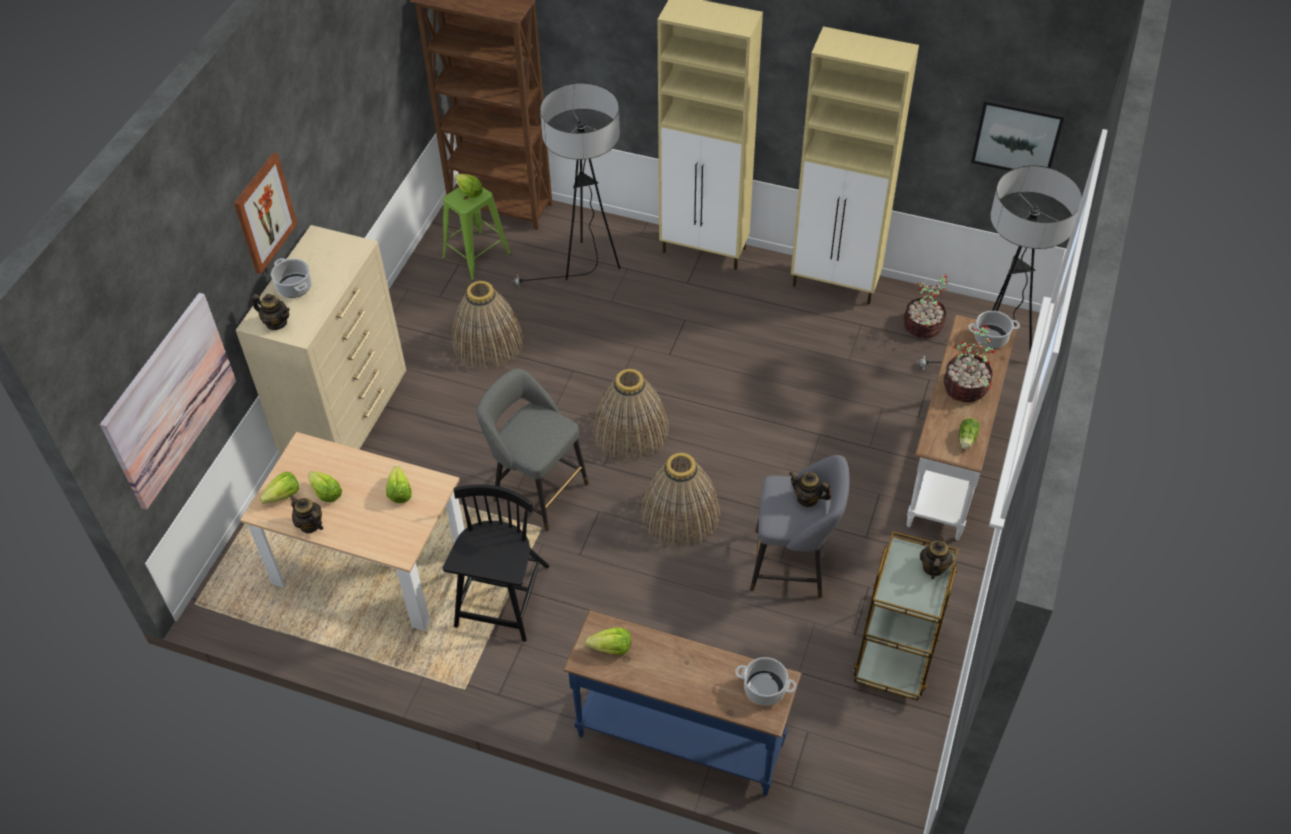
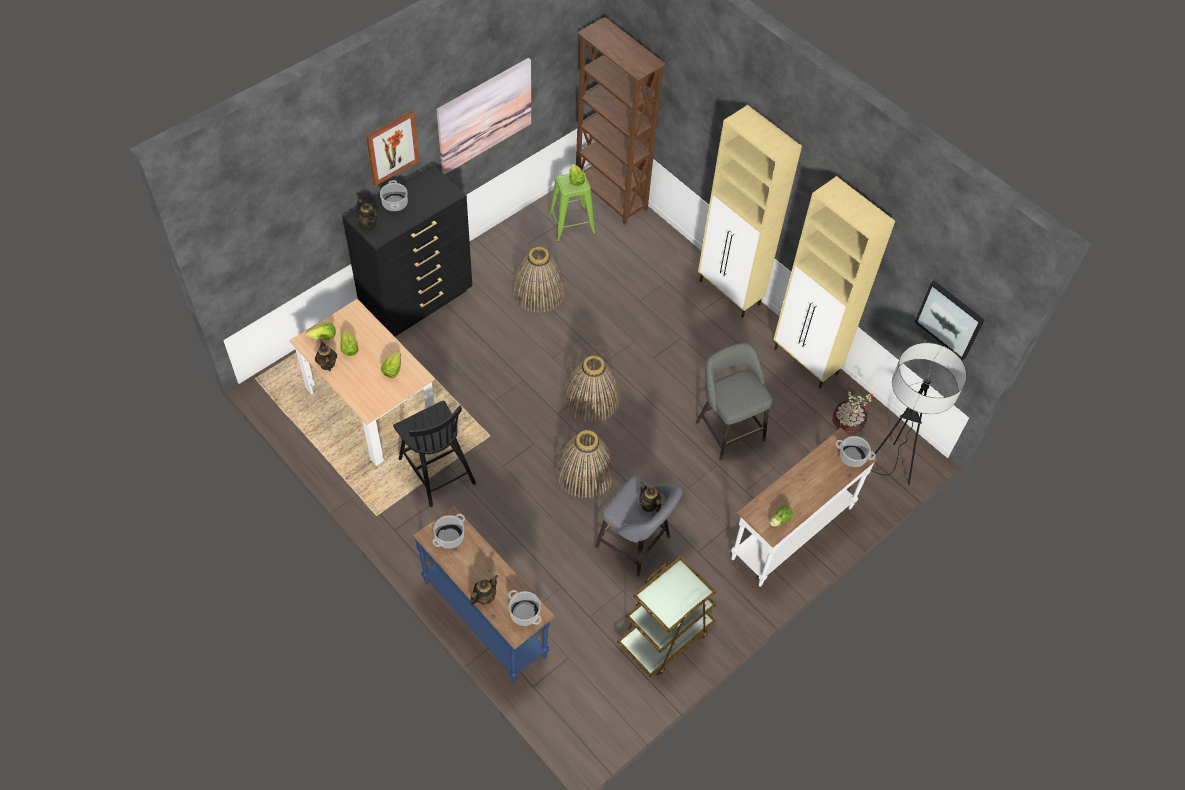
camera: 25 degrees right, 5 degrees up
(170, 400) = (272, 246): picture -> picture (484, 115)
(348, 418) = (418, 301): beige dresser -> black dresser
(502, 598) = (436, 469): black chair -> black chair turned 105 degrees clockwise
(536, 489) = (504, 408): grey stool -> grey stool (728, 428)
(585, 268) = (639, 268): floor lamp -> none
(611, 648) = (449, 537): lettuce -> cooking pot
(933, 567) = (692, 594): teapot -> teapot (484, 597)
(966, 388) = (806, 484): potted plant -> none

